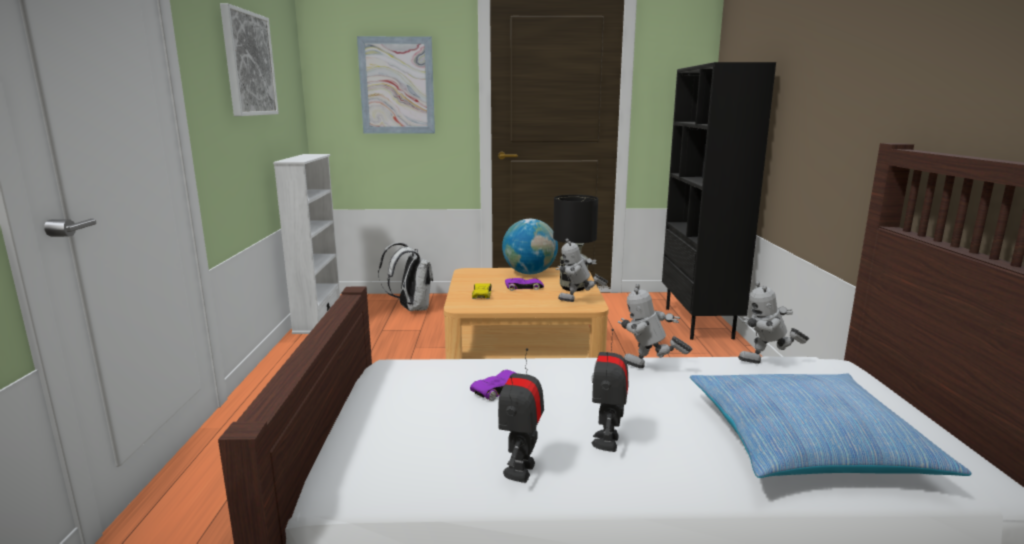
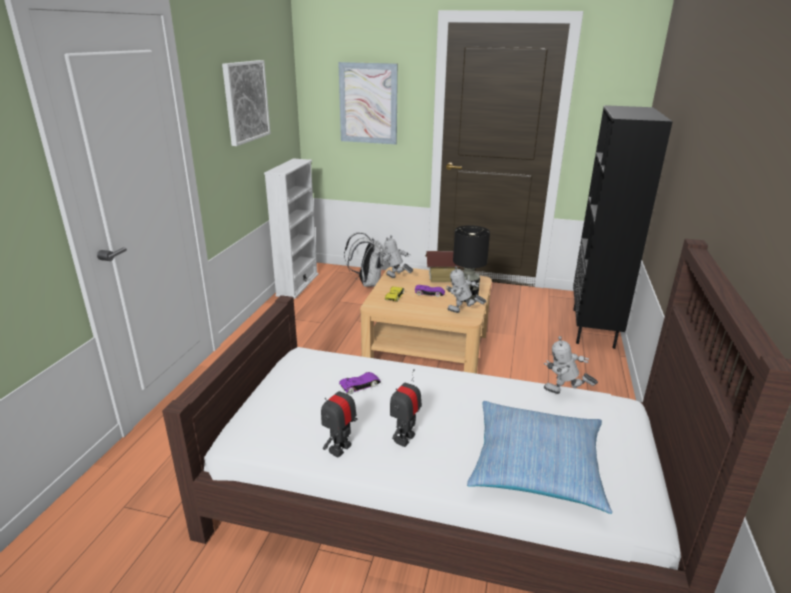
camera: 15 degrees right, 10 degrees up
(530, 273) = (442, 278): globe -> toy house
(649, 370) = (471, 386): toy robot -> toy robot (395, 279)

